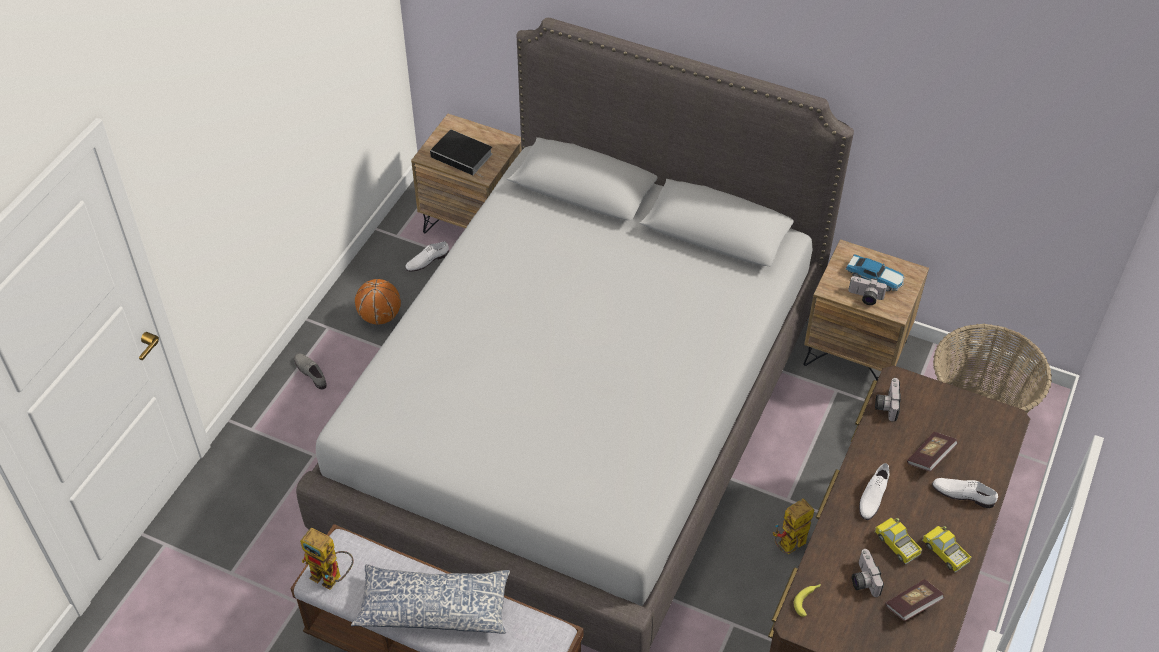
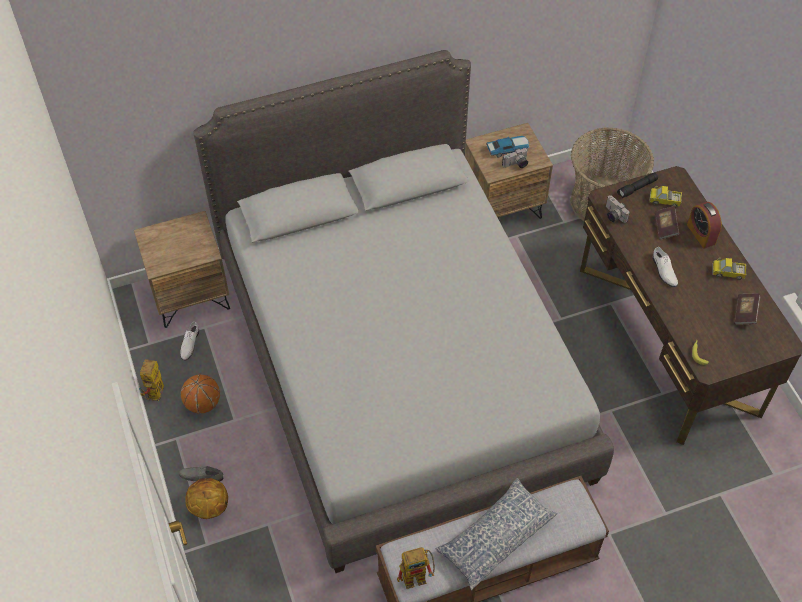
camera: 45 degrees left, 5 degrees up
(287, 401) = (209, 507): none -> basketball
(463, 156) = (181, 250): book -> none
(789, 548) = (590, 345): toy robot -> toy robot (156, 396)
(862, 580) = (709, 320): camera -> none
(896, 544) = (703, 287): toy truck -> toy truck (664, 200)
(947, 399) = (637, 188): none -> black flashlight
(963, 494) = (701, 234): white shoe -> alarm clock

